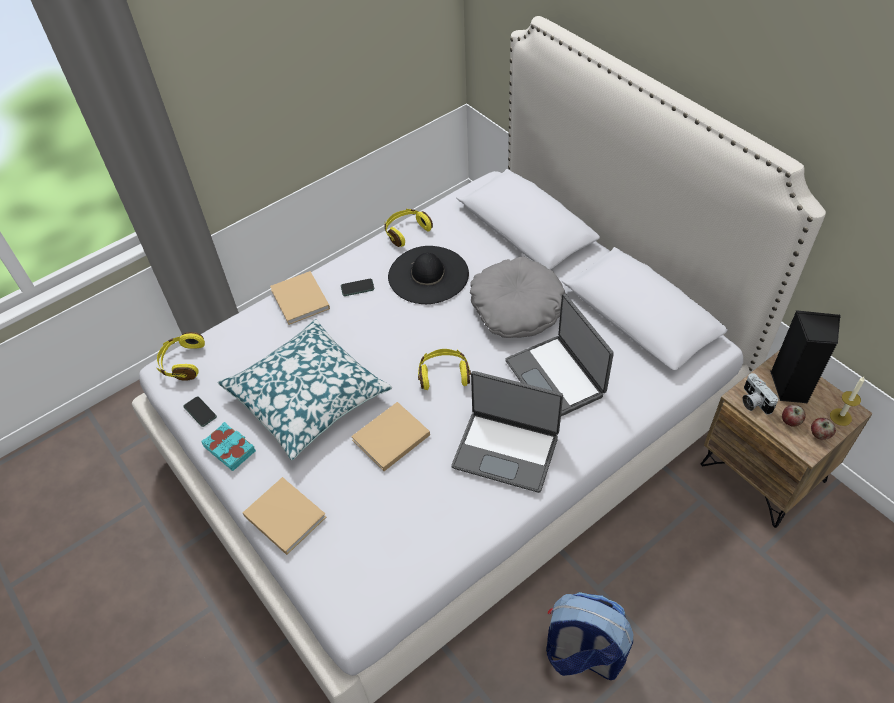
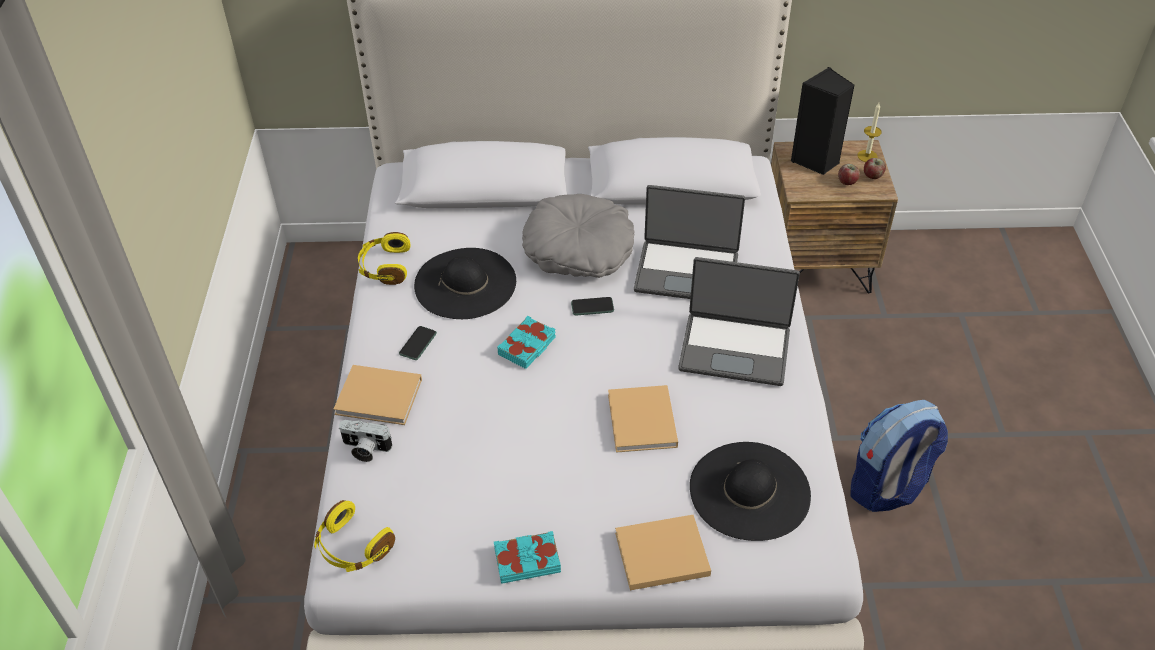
camera: 55 degrees left, 5 degrees down
(200, 412) = (446, 564): phone -> phone (592, 307)
(307, 396) = (524, 458): pillow -> none
(378, 536) = (749, 491): none -> black hat
(402, 339) = (527, 346): none -> turquoise book
(444, 374) = (605, 341): yellow headphones -> none
(506, 450) = (735, 348): laptop -> laptop turned 45 degrees clockwise
(753, 401) = (810, 188): camera -> camera (365, 449)

